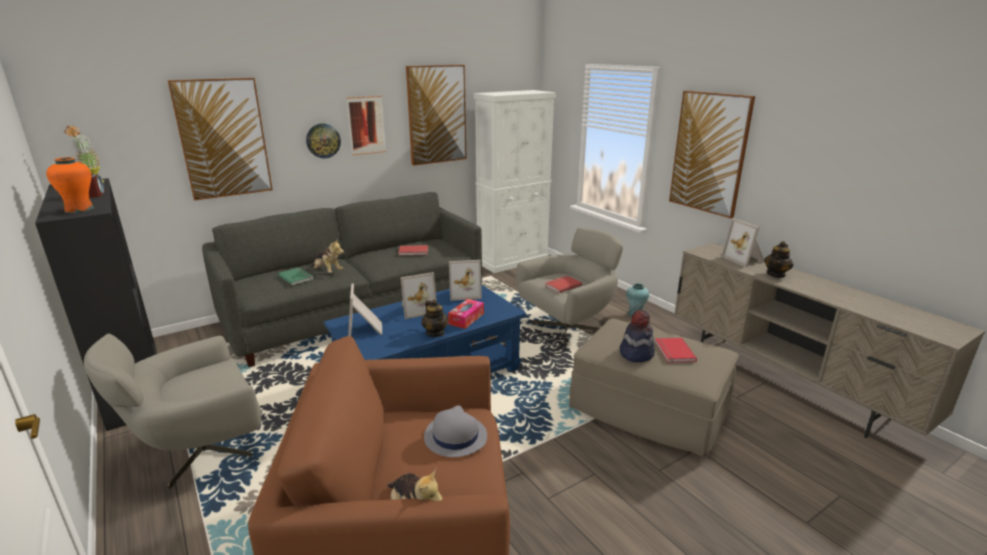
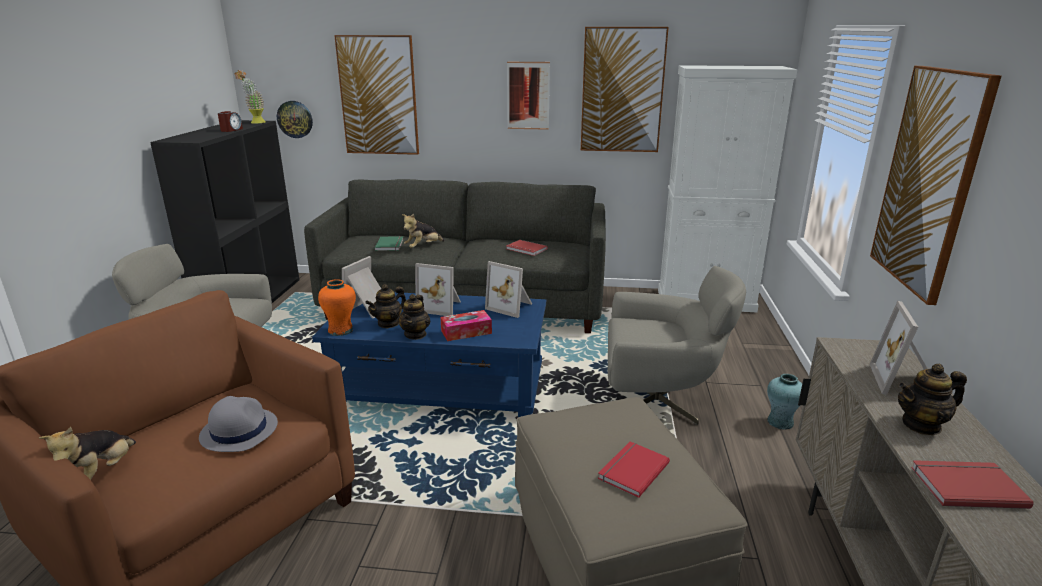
camera: 40 degrees right, 0 degrees up
(79, 210) = (192, 138): orange vase -> orange vase (340, 330)
(323, 140) = (476, 108): wall clock -> wall clock (295, 119)
(327, 271) = (423, 247): plush toy -> plush toy turned 60 degrees clockwise
(401, 333) = (388, 323): none -> teapot
(562, 285) = (643, 336): red book -> red book (965, 485)
(636, 353) = (578, 448): hat -> none

